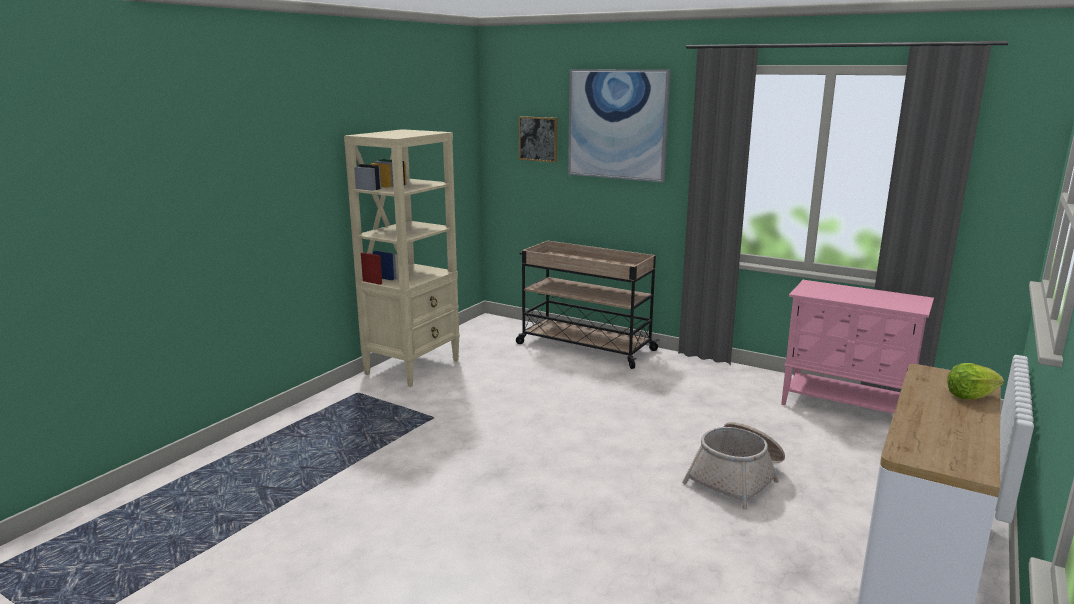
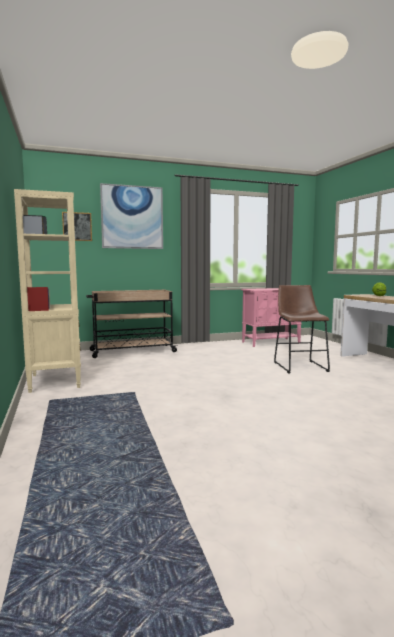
camera: 50 degrees left, 10 degrees down
(737, 478) = (299, 366): basket -> brown stool

